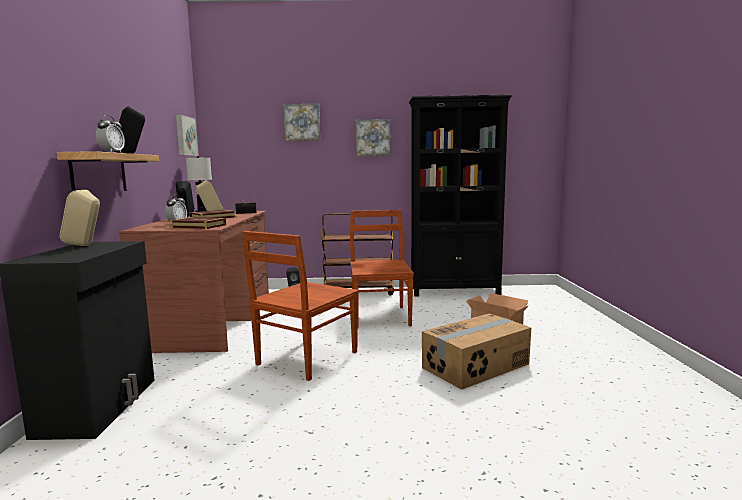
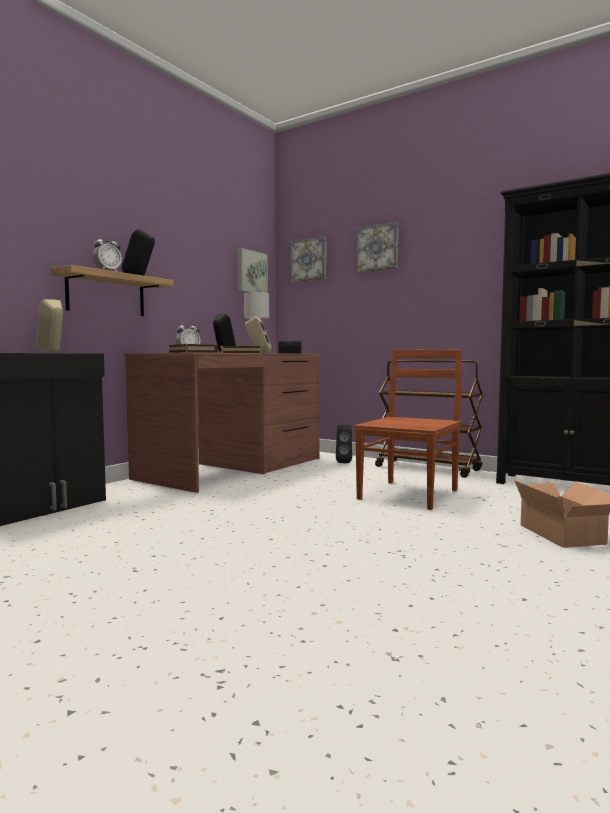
camera: 35 degrees right, 5 degrees down
(305, 359) = (251, 513): brown chair -> none
(373, 137) = (464, 259): picture -> picture (309, 260)
(476, 366) = (438, 567): cardboard box -> none

